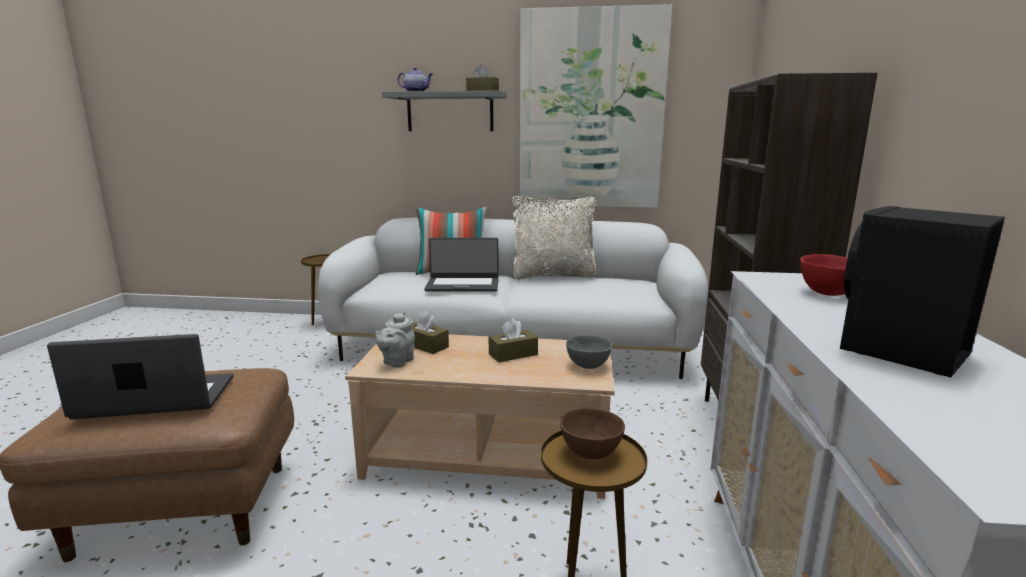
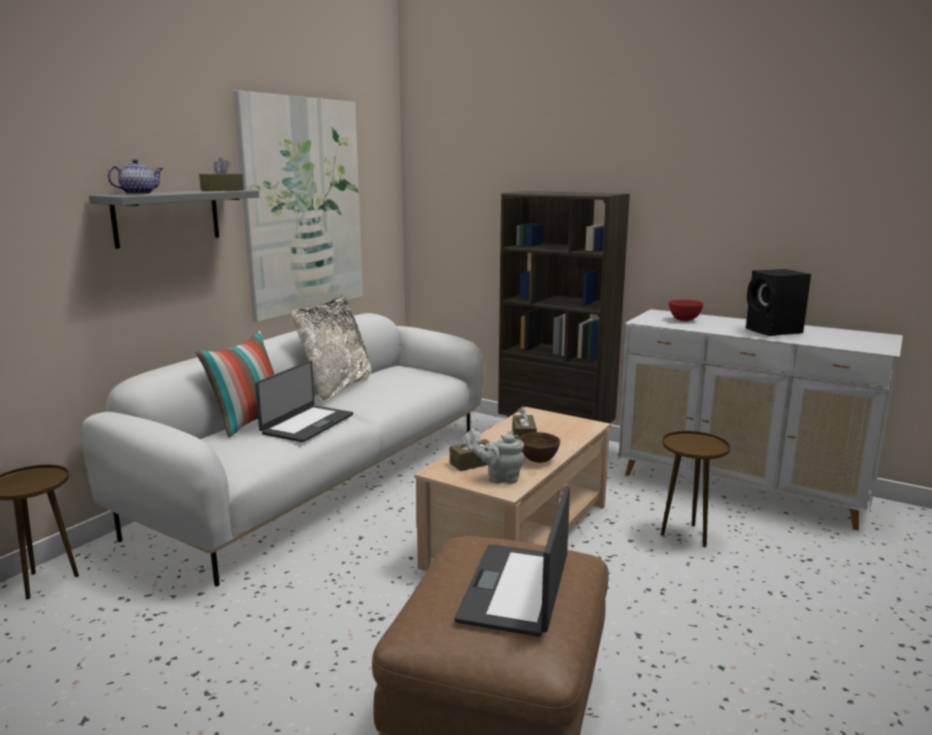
camera: 65 degrees left, 0 degrees up
(396, 362) = (501, 478): grey teapot -> grey teapot turned 135 degrees clockwise
(588, 366) = (566, 421): grey bowl -> none
(589, 452) = (689, 445): brown bowl -> brown bowl (538, 460)

